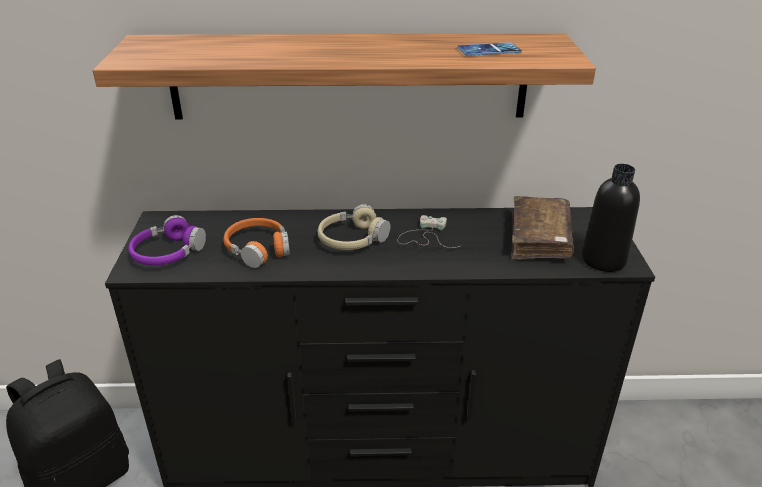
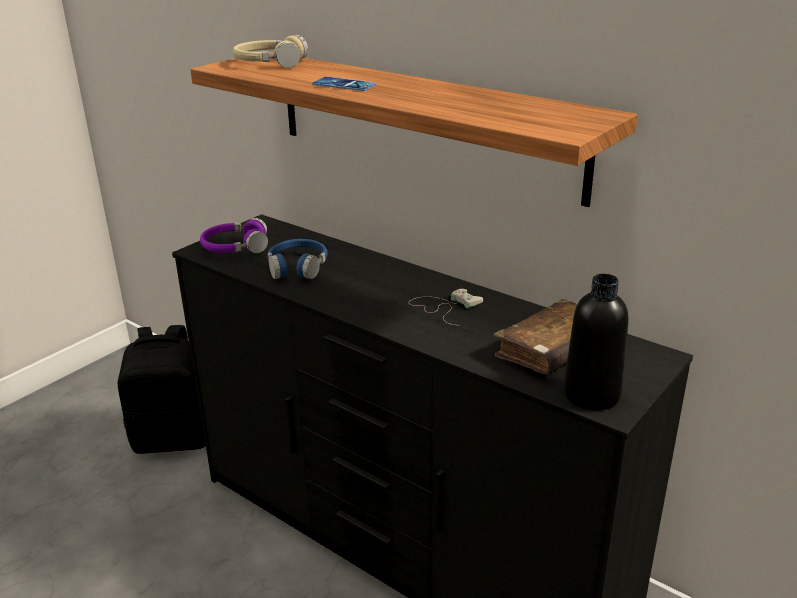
camera: 40 degrees right, 5 degrees down
(258, 249) = (297, 267): orange headphones -> blue headphones
(352, 239) = (378, 286): beige headphones -> beige headphones (270, 63)
(489, 50) = (509, 111): phone -> phone (344, 85)

